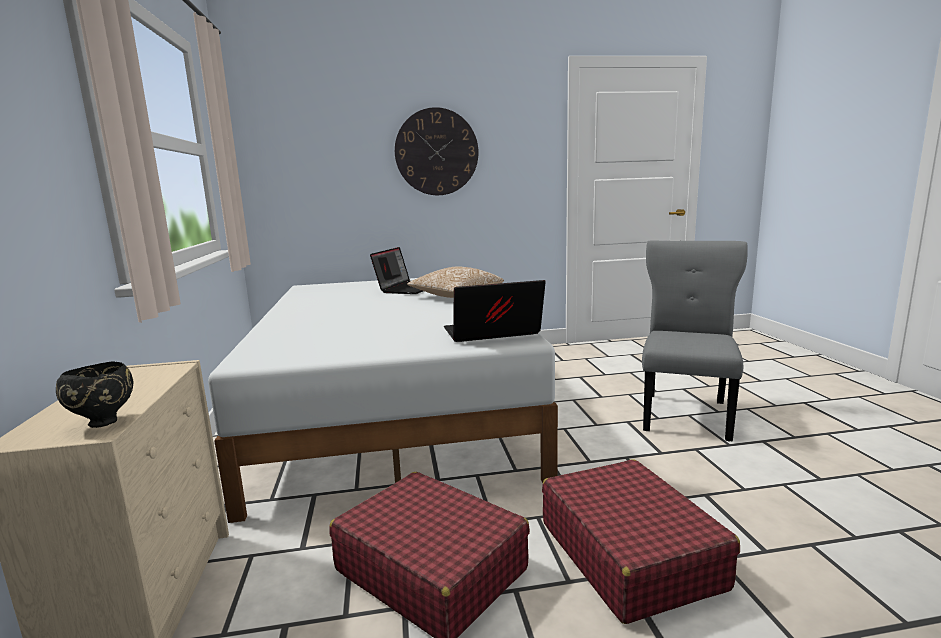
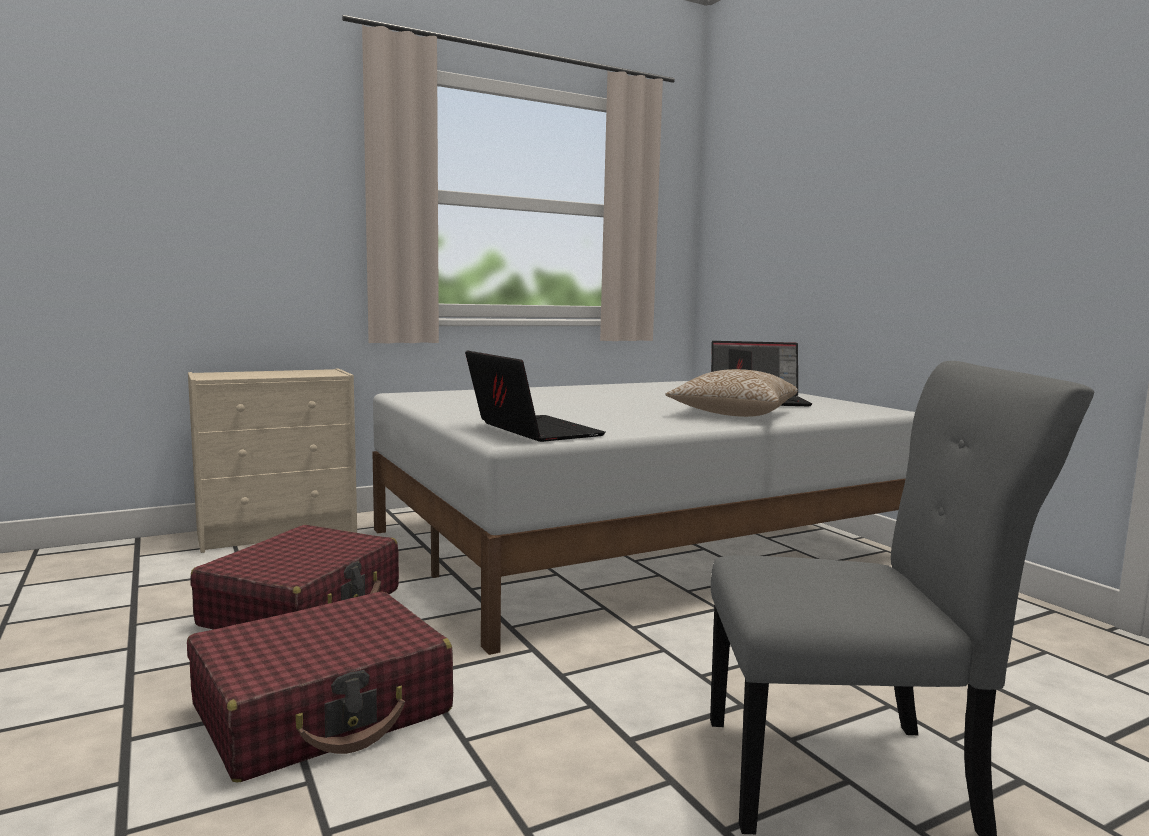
camera: 70 degrees right, 5 degrees down
(104, 421) = (225, 376): black bowl -> none
(436, 152) = (906, 194): wall clock -> none

